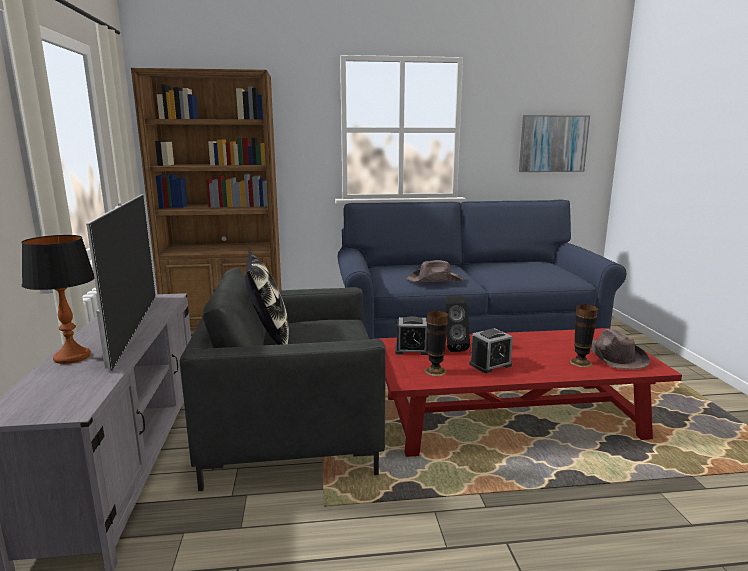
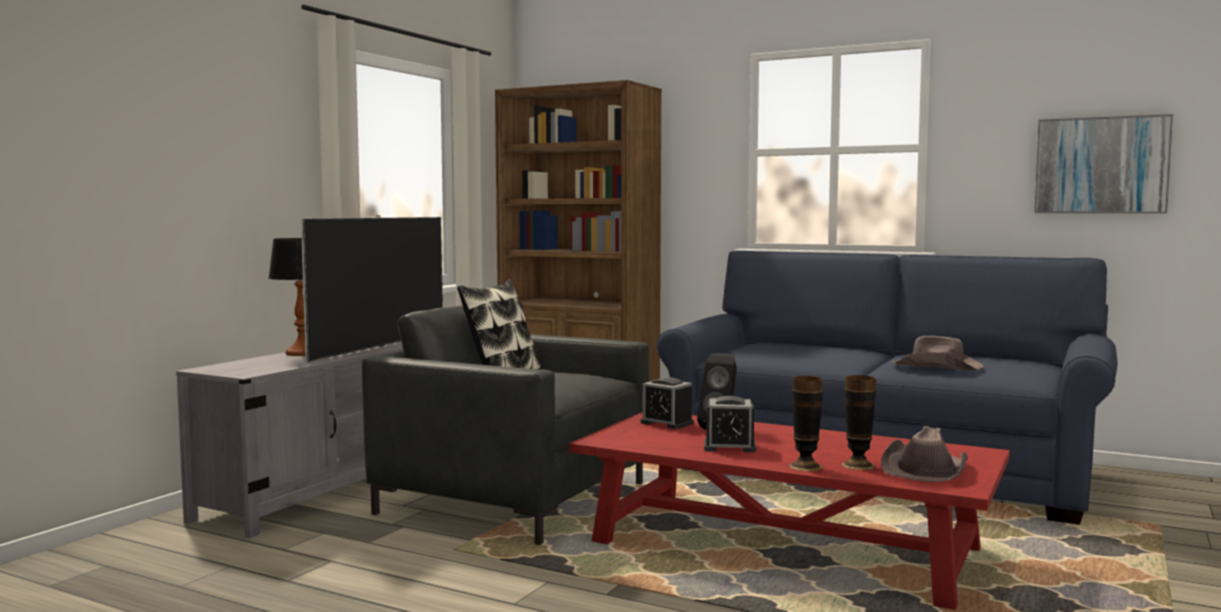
camera: 35 degrees right, 10 degrees down
(435, 280) = (795, 358): brown hat -> brown hat (938, 367)
(435, 371) = (651, 440): vase -> vase (805, 466)

